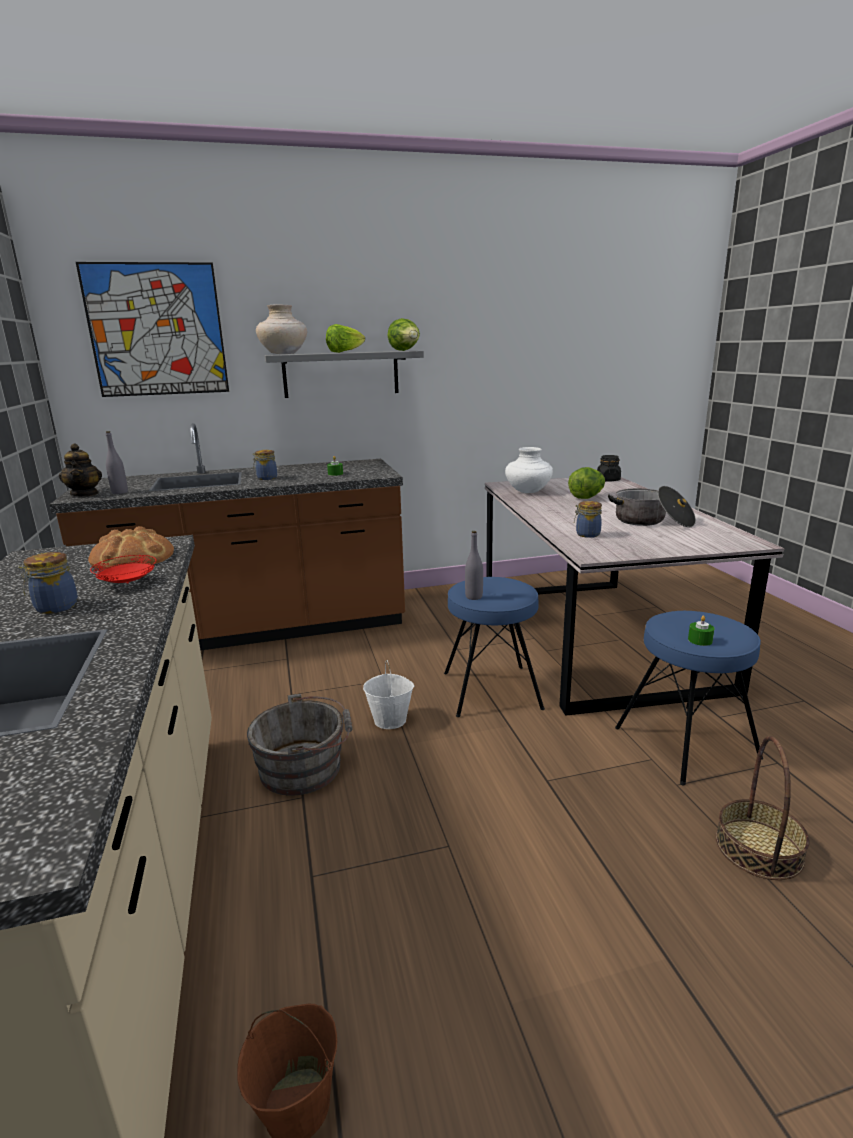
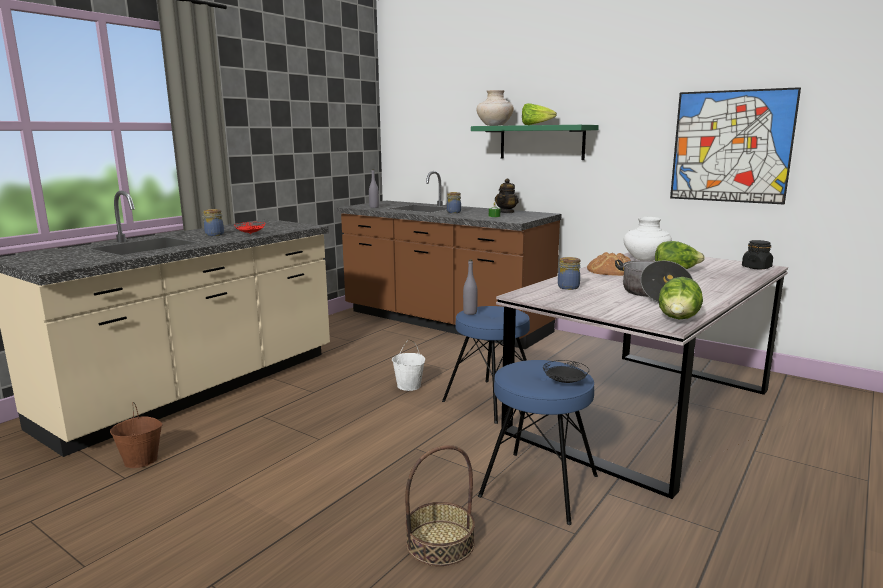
camera: 50 degrees right, 5 degrees down
(85, 494) = (361, 206): teapot -> teapot (506, 212)
(133, 557) = (283, 228): bread -> bread (611, 270)
(157, 330) = (434, 109): picture -> picture (731, 146)
(306, 768) = (336, 384): grey bucket -> none
(341, 374) = (541, 142): grey shelf -> green shelf
(405, 350) = (576, 124): lettuce -> lettuce (678, 320)
(700, 640) = (517, 377): green candle -> none
(731, 627) = (564, 382): none -> black plate

